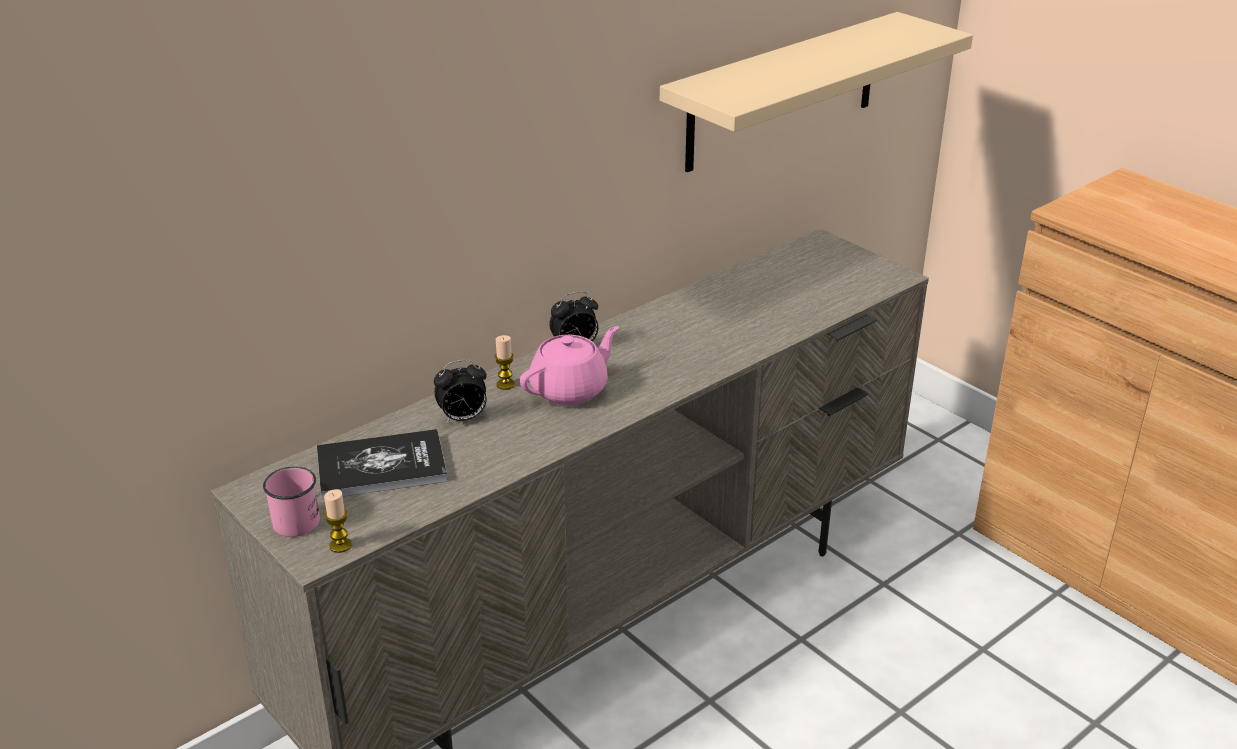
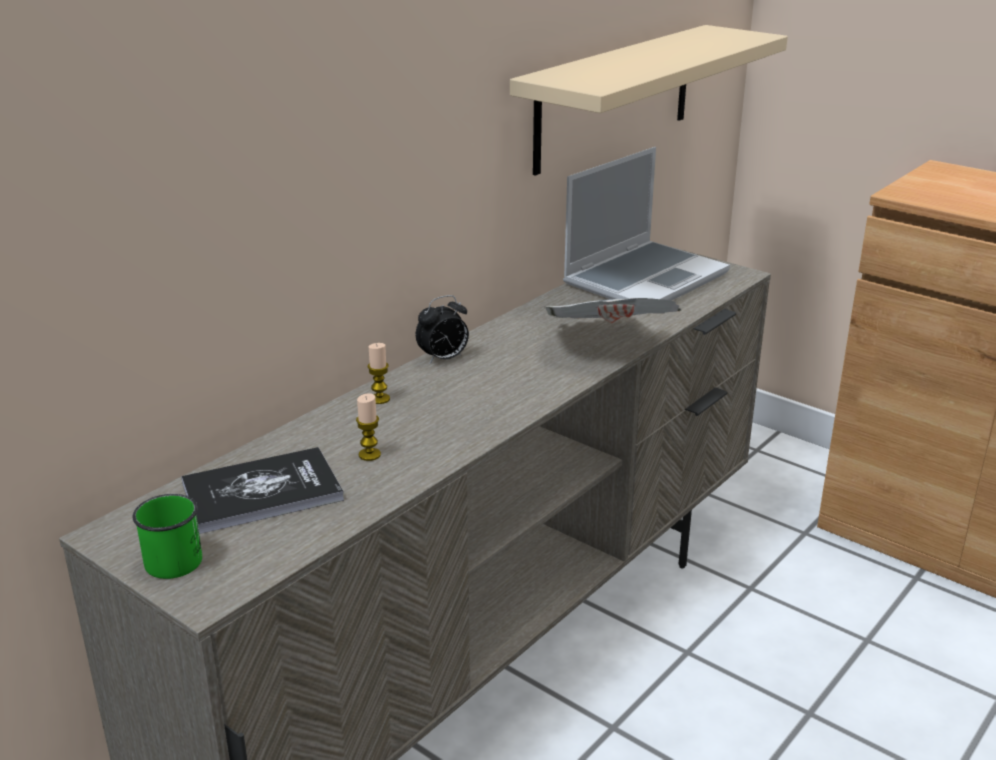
camera: 10 degrees left, 5 degrees down
(296, 517) = (172, 556): pink mug -> green mug
(340, 545) = (234, 582): candle -> candle (369, 455)
(463, 419) = (342, 436): alarm clock -> none
(570, 390) = (452, 398): pink teapot -> none
(735, 346) = (609, 344): none -> newspaper
(799, 273) = (645, 278): none -> laptop

